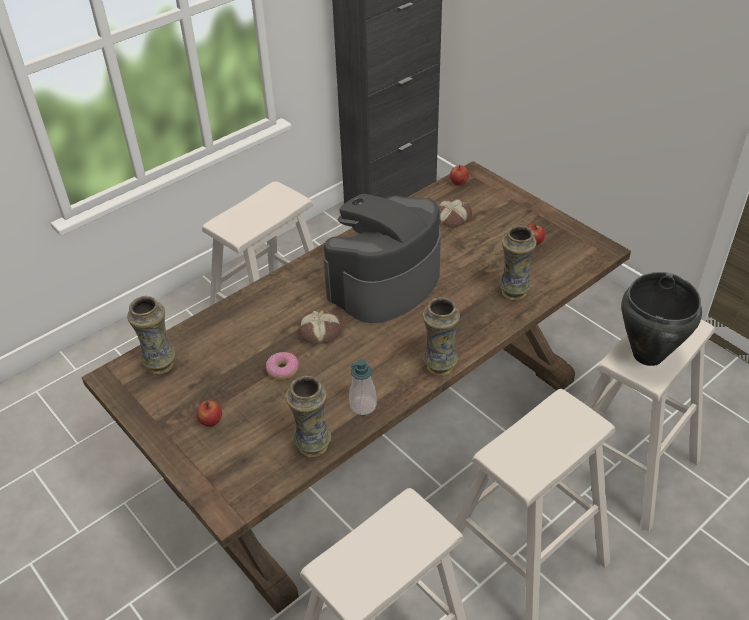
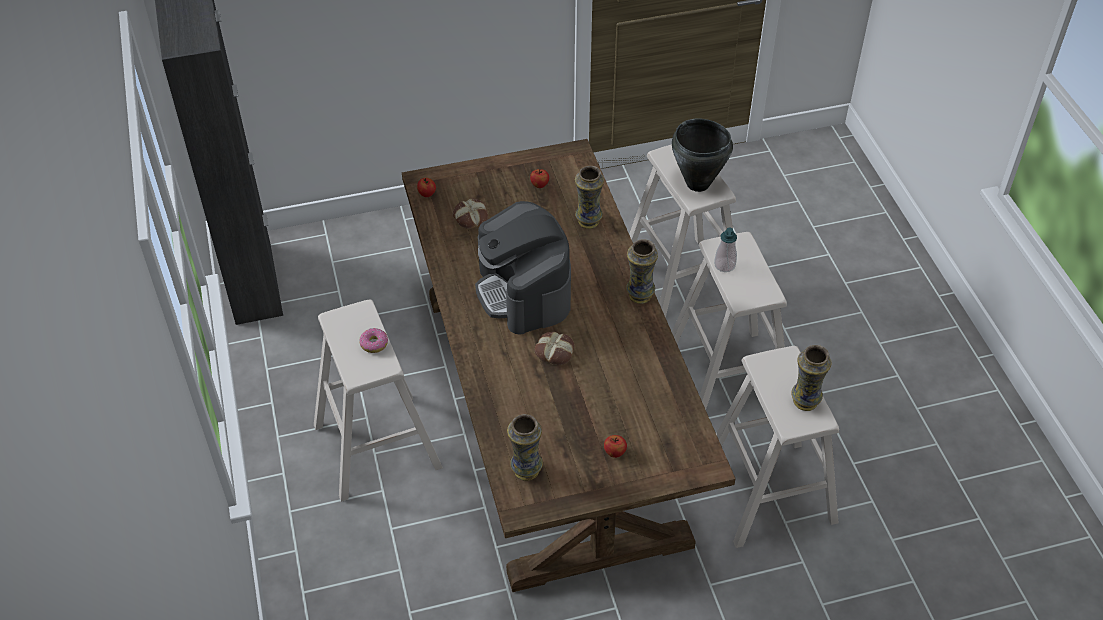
camera: 65 degrees left, 5 degrees up
(282, 370) = (585, 390): donut -> donut (374, 344)
(312, 445) = (675, 397): vase -> vase (805, 402)
(363, 405) = (653, 354): soap dispenser -> soap dispenser (724, 265)

